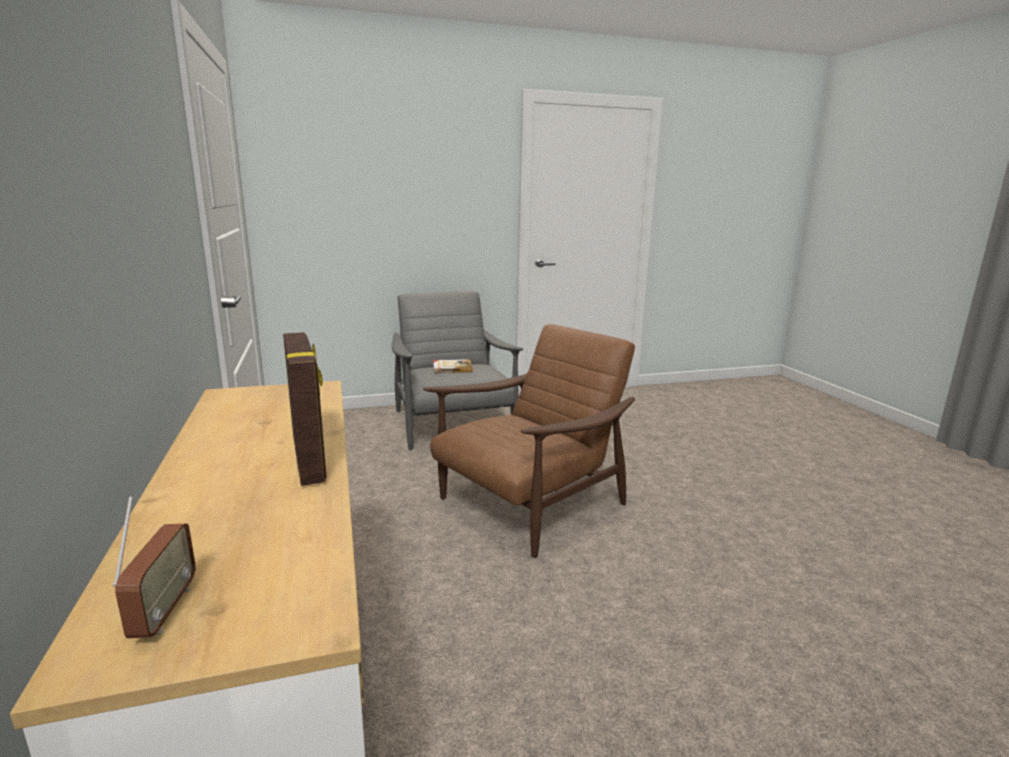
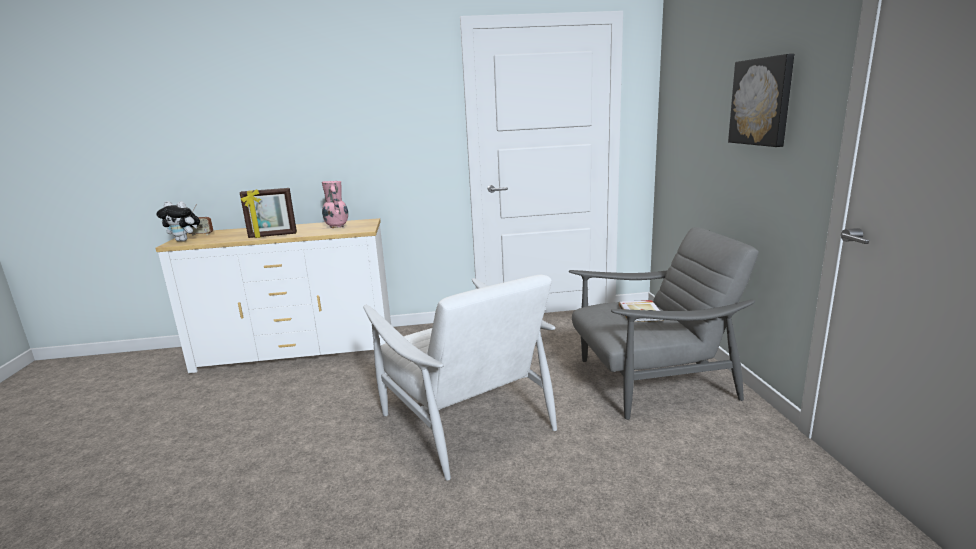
camera: 100 degrees right, 0 degrees up
(266, 411) = (337, 227): none -> pink vase
(266, 611) = (184, 240): none -> plush toy
(441, 186) = (762, 102): none -> picture
(529, 504) = (465, 418): brown armchair -> white armchair

